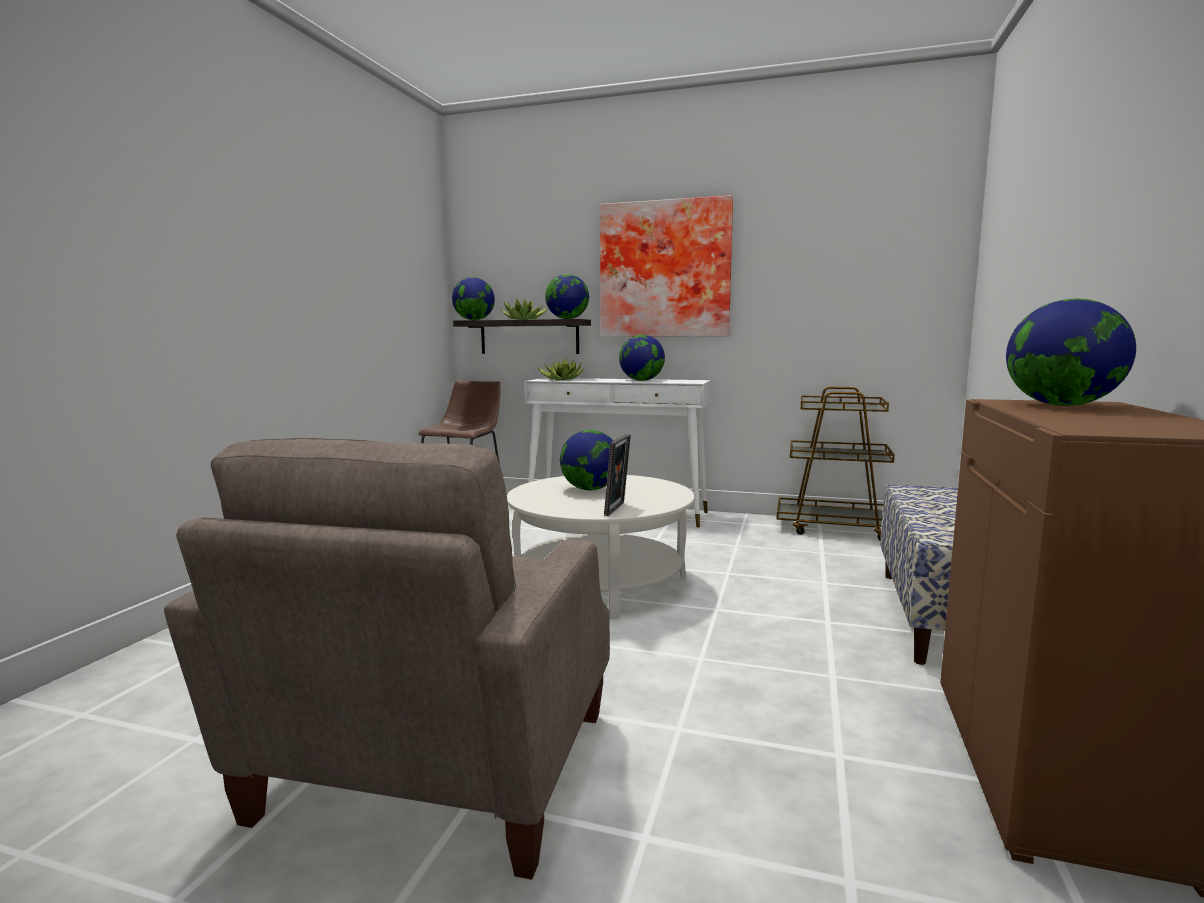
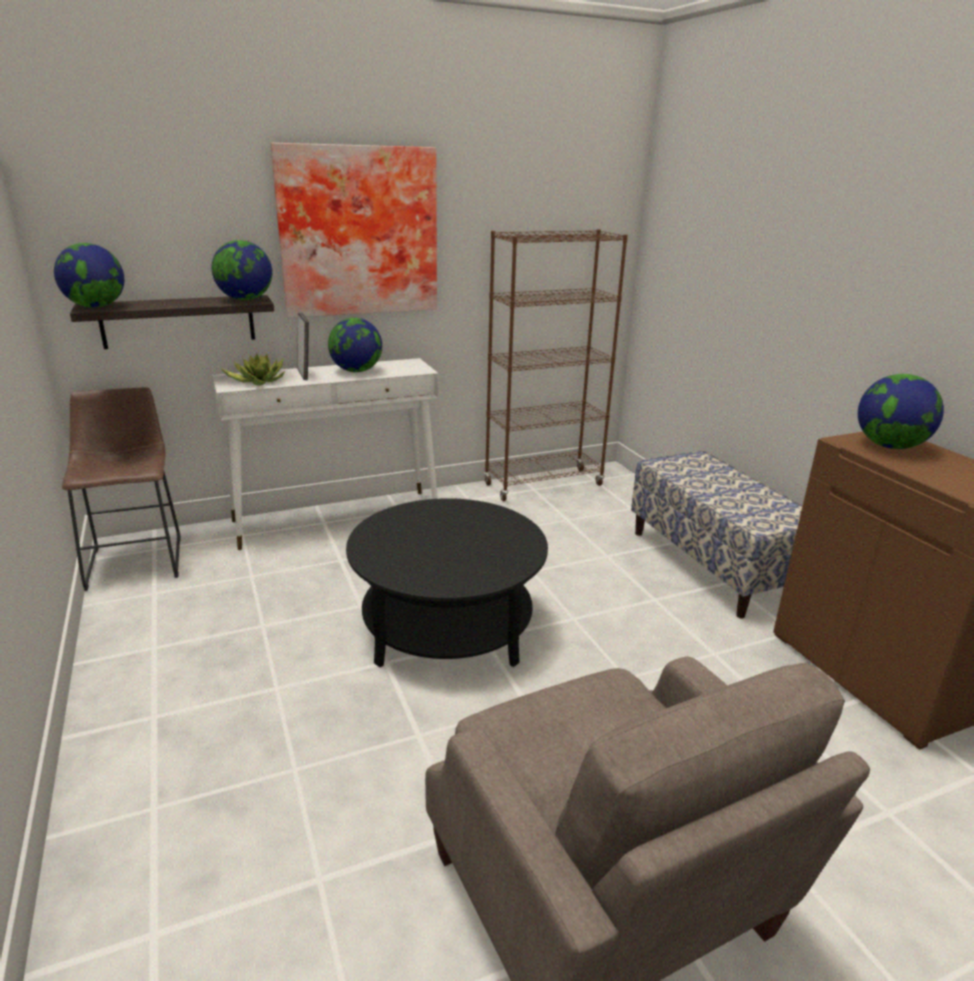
camera: 40 degrees left, 15 degrees up
(524, 319) = (181, 303): potted plant -> none
(590, 489) = (429, 538): globe -> none
(600, 582) = (447, 624): white coffee table -> black coffee table
(617, 509) = (504, 563): picture frame -> picture frame (305, 374)
(835, 528) = (543, 485): brown cart -> brown bookcase

